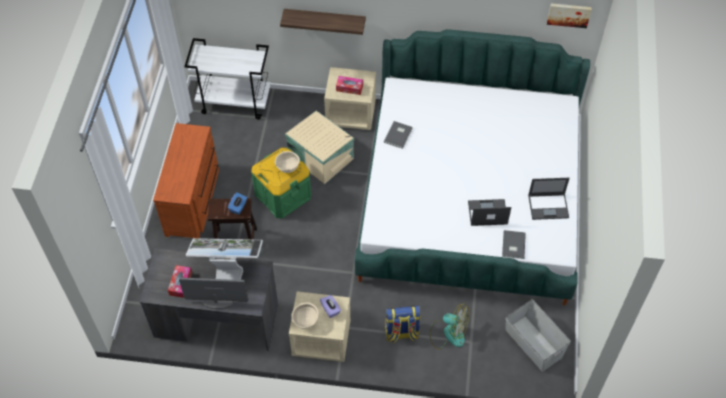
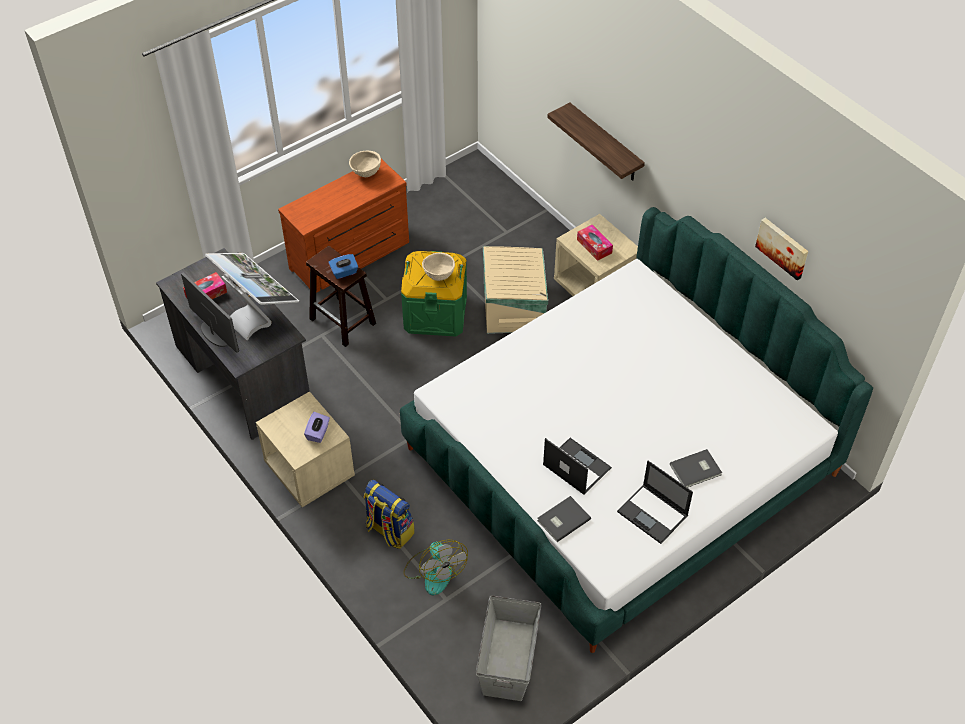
camera: 45 degrees right, 5 degrees down
(235, 102) = (494, 197): white cart -> none
(305, 322) = (282, 425): beige bowl -> beige bowl (366, 174)
(399, 135) = (579, 322): grey book -> grey book (696, 470)
(568, 14) = (862, 300): picture -> picture (783, 247)

